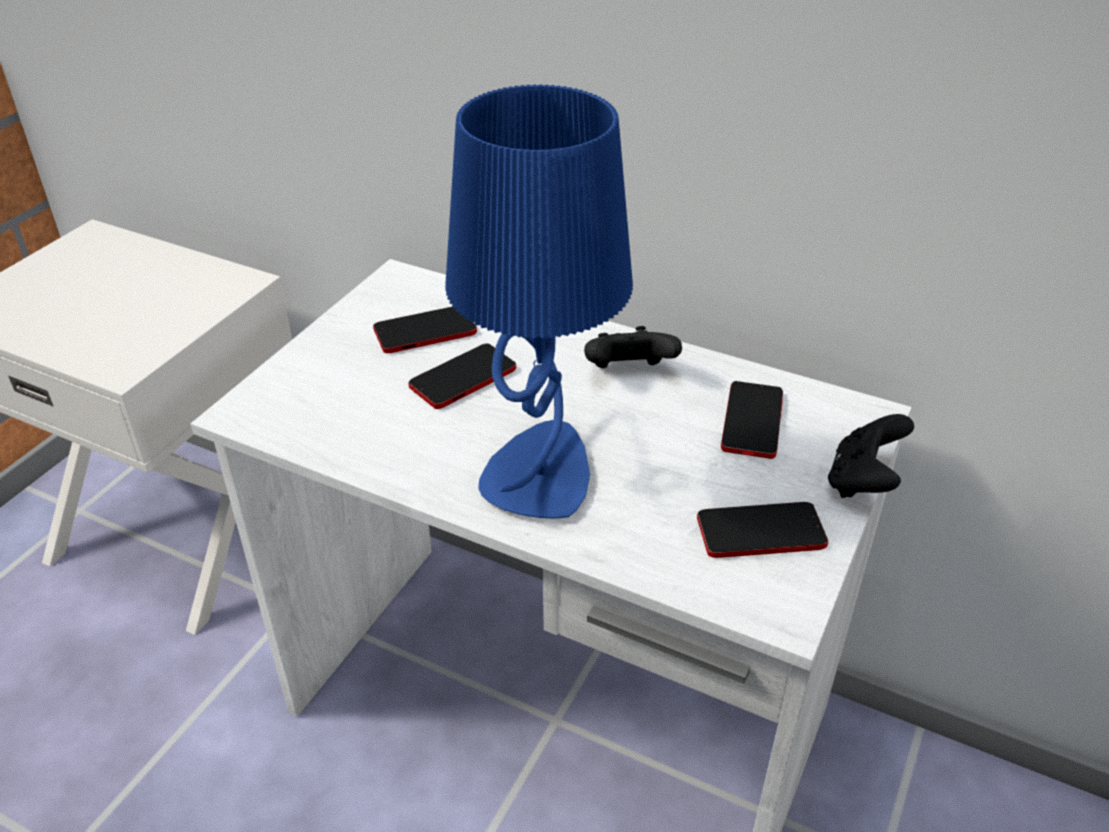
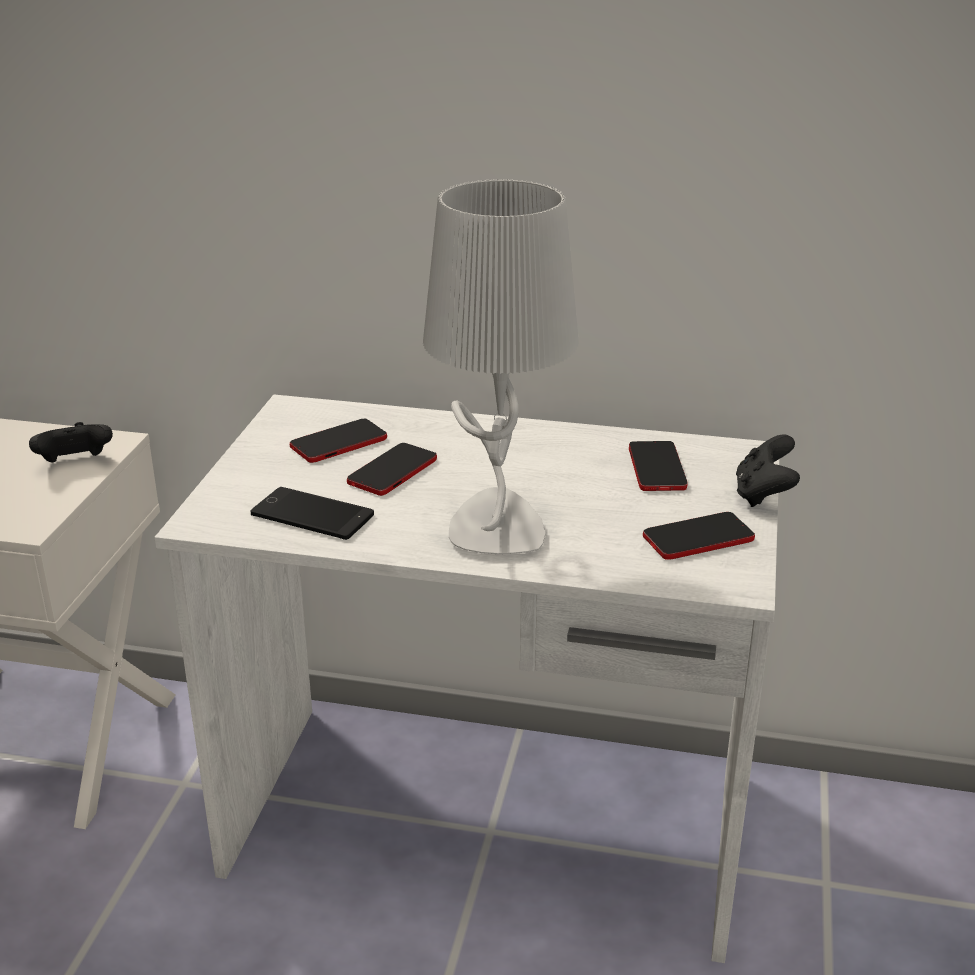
camera: 15 degrees left, 10 degrees down
(355, 422) = (312, 515): none -> phone
(538, 473) = (495, 526): blue table lamp -> grey table lamp
(628, 373) = (537, 449): black game controller -> black game controller (75, 463)

